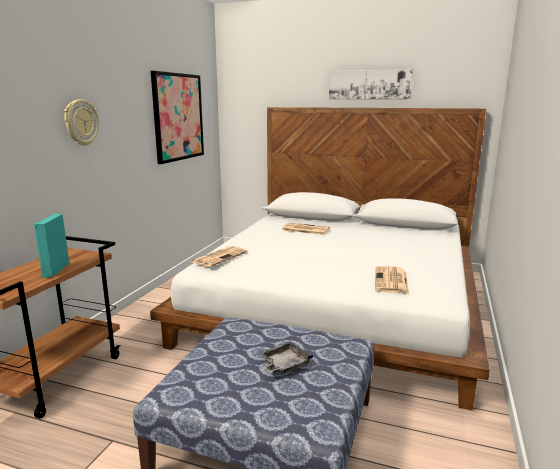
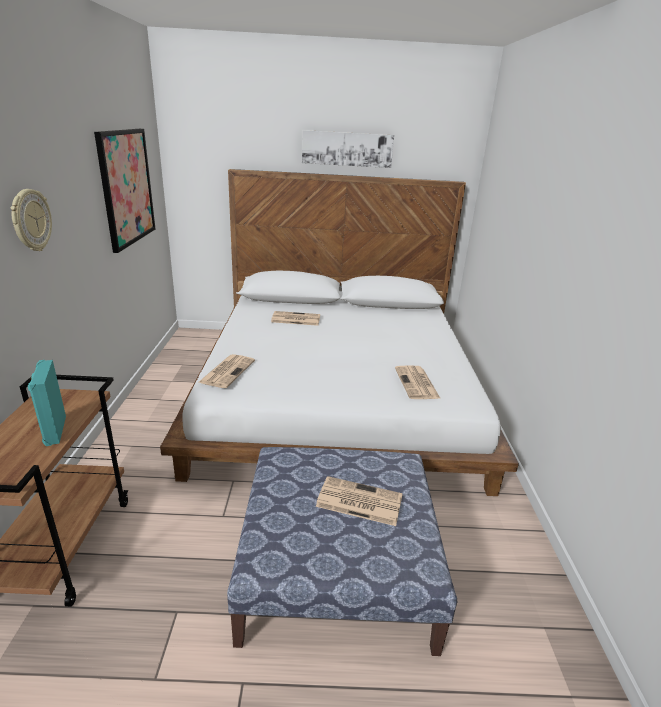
camera: 20 degrees left, 10 degrees up
(284, 365) = (358, 501): grey tray -> newspaper

